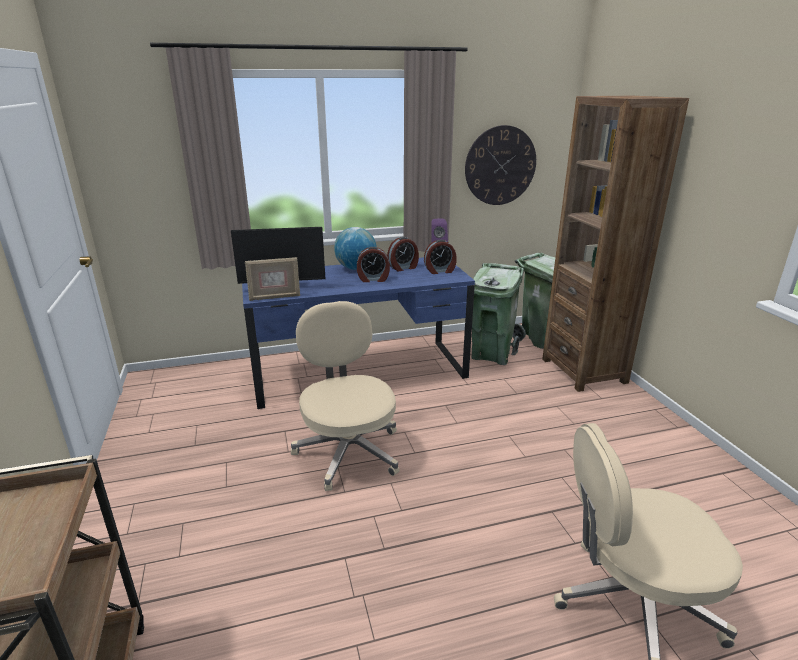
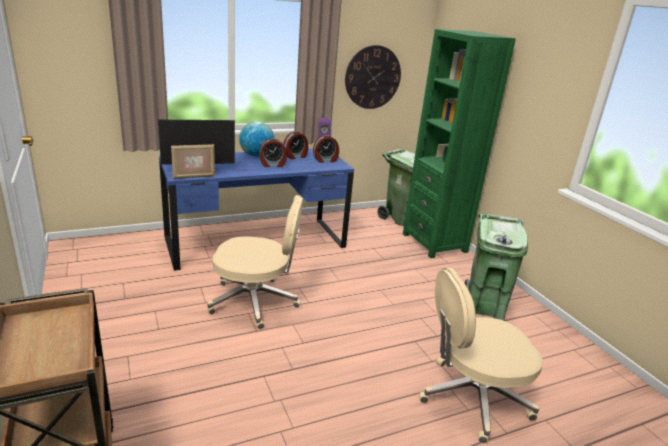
camera: 10 degrees left, 0 degrees up
(348, 451) = (255, 301): beige office chair -> beige office chair turned 120 degrees clockwise
(491, 354) = (362, 230): green trash can -> green trash can (484, 307)
(584, 371) = (434, 243): brown bookcase -> green bookcase

